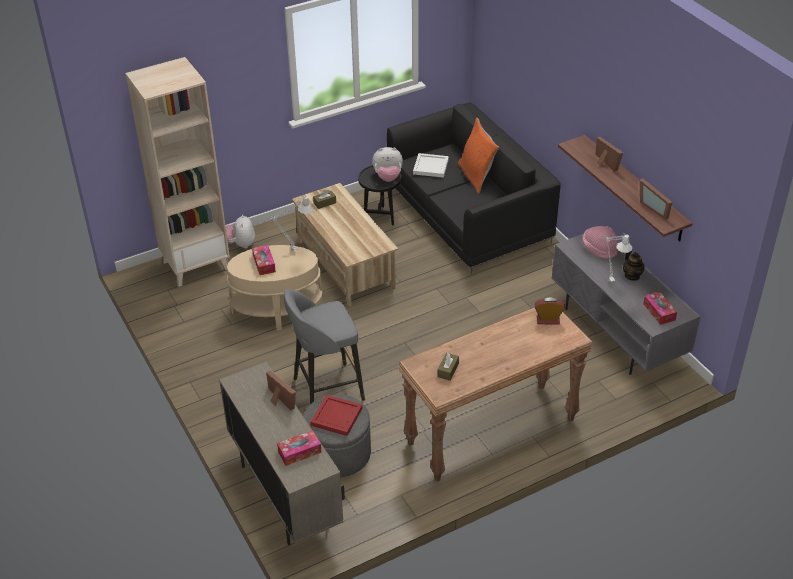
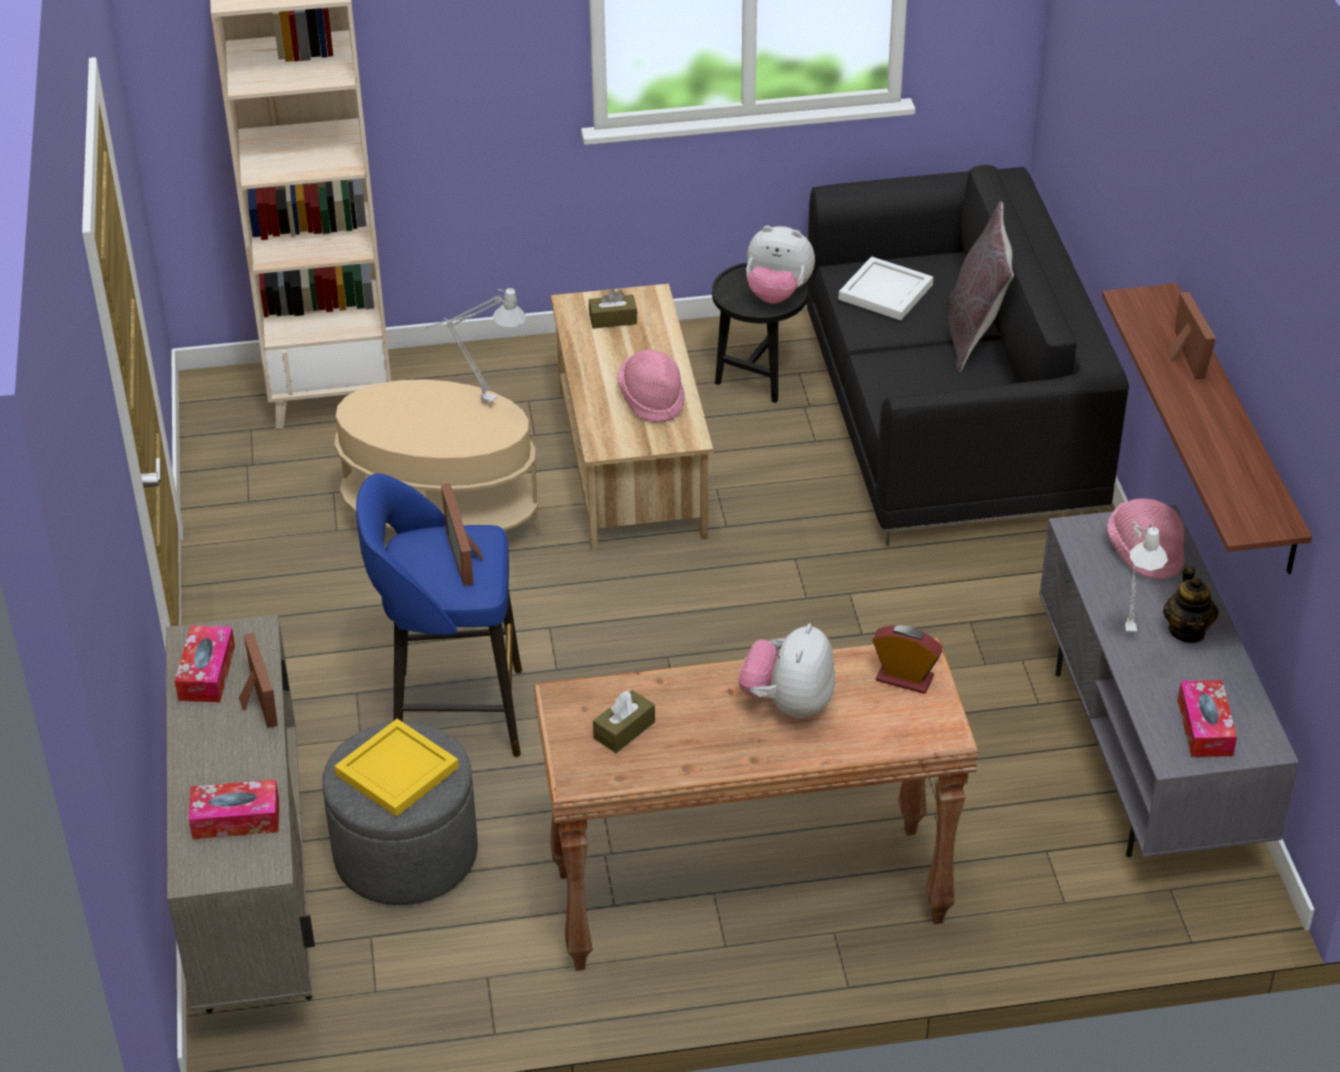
camera: 20 degrees right, 0 degrees up
(240, 244) = (441, 372): plush toy -> plush toy (788, 703)
(264, 264) = (414, 416): tissue box -> tissue box (207, 673)
(326, 390) = (452, 714): grey stool -> blue stool
(337, 416) = (399, 771): red tray -> yellow tray
(361, 233) = (652, 399): none -> pink hat
(476, 177) = (975, 335): orange pillow -> grey pillow
(655, 208) = (1243, 482): picture frame -> picture frame (467, 554)

